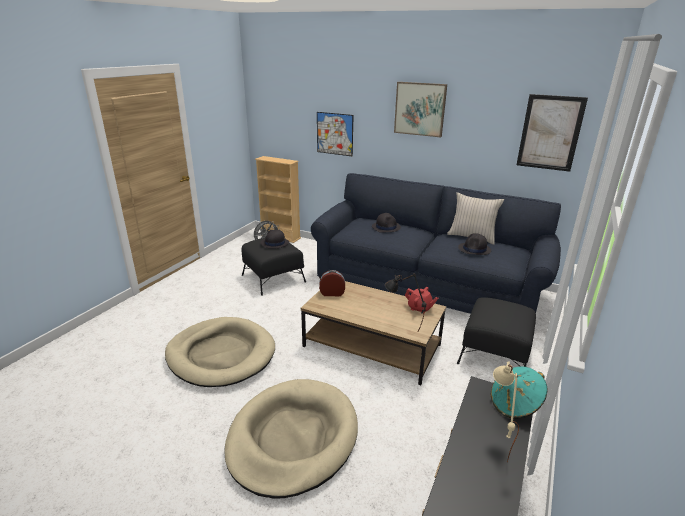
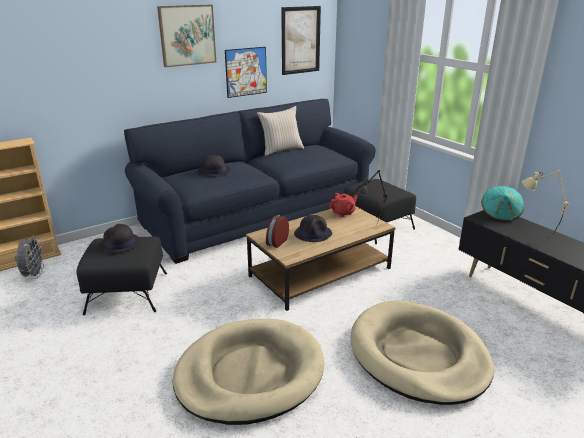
camera: 60 degrees left, 0 degrees up
(334, 134) = (82, 85): picture -> picture (246, 72)
(474, 249) = (305, 156): black hat -> black hat (313, 234)

